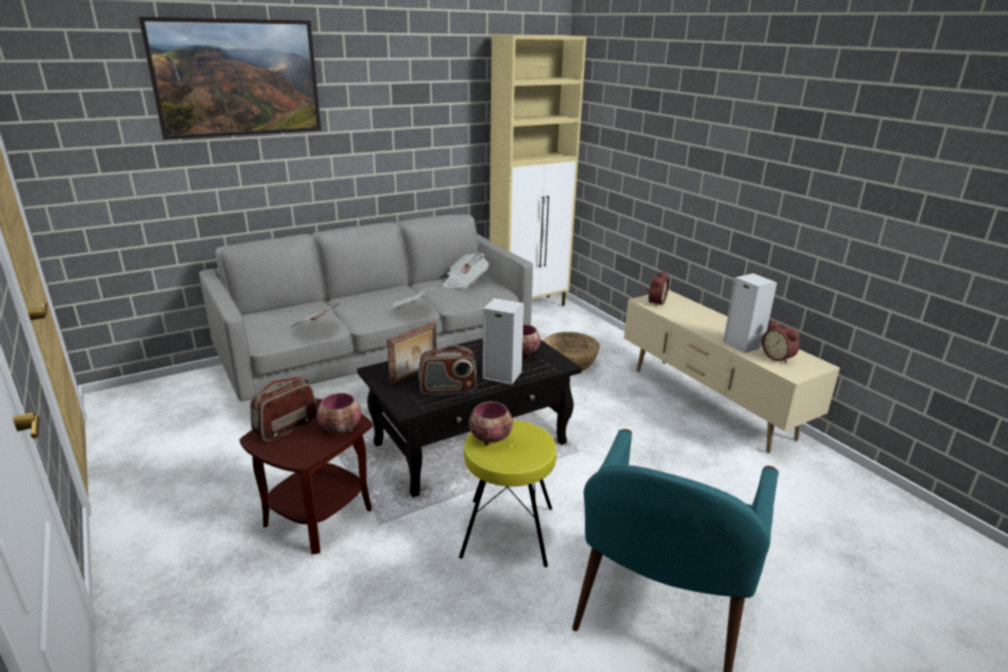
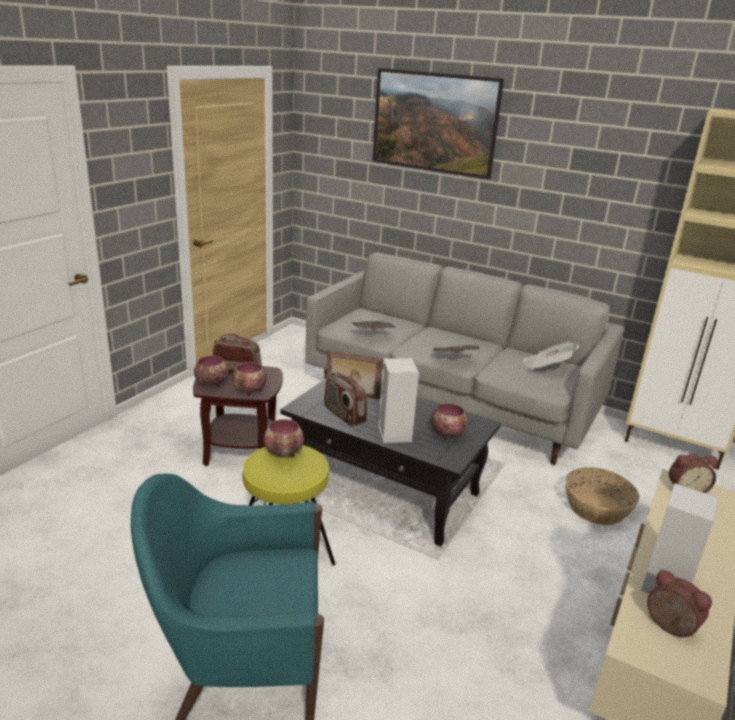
camera: 60 degrees right, 0 degrees up
(292, 450) = (211, 383): none -> bowl
(778, 357) = (669, 627): alarm clock -> alarm clock turned 105 degrees clockwise

